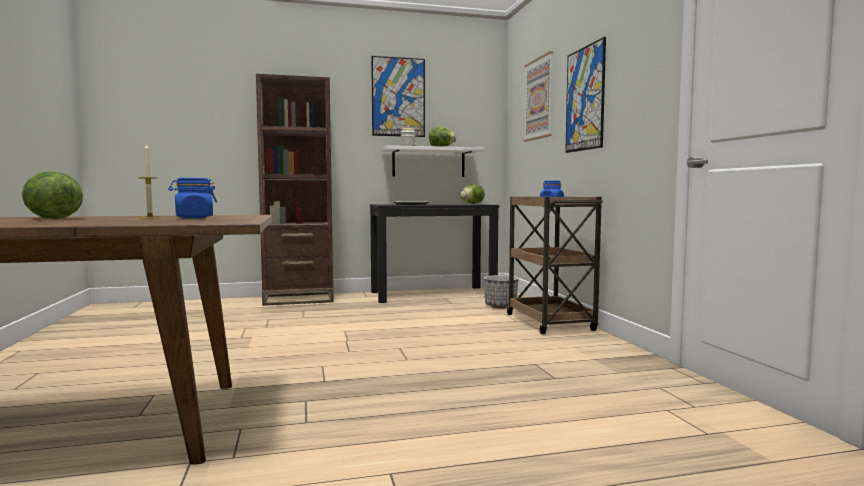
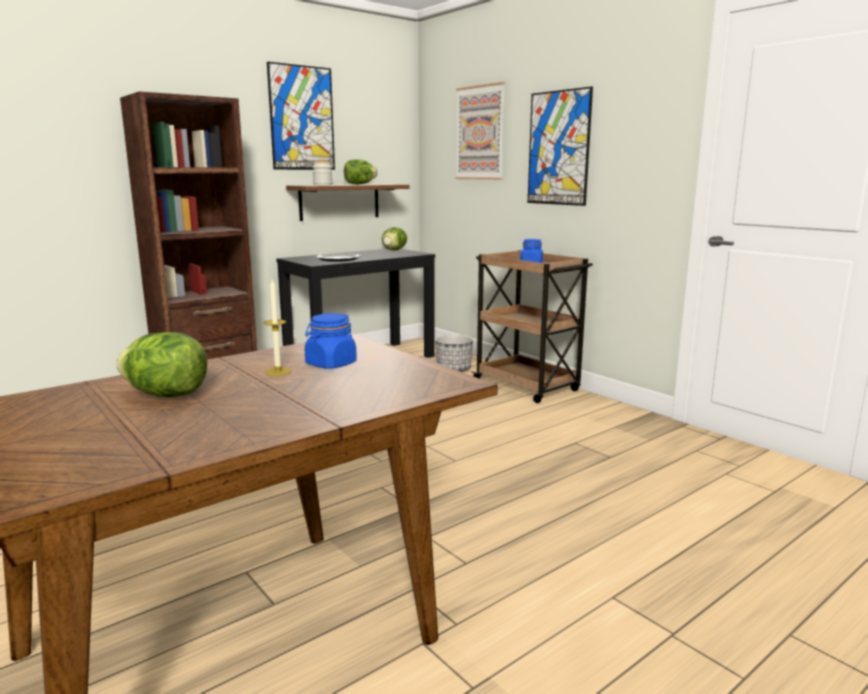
camera: 25 degrees left, 10 degrees up
(428, 162) = (339, 201): white shelf -> brown shelf

